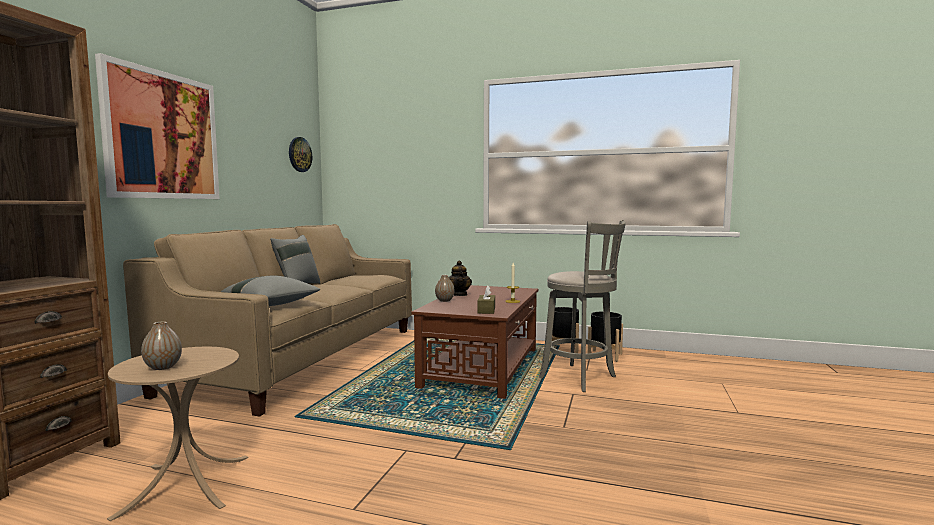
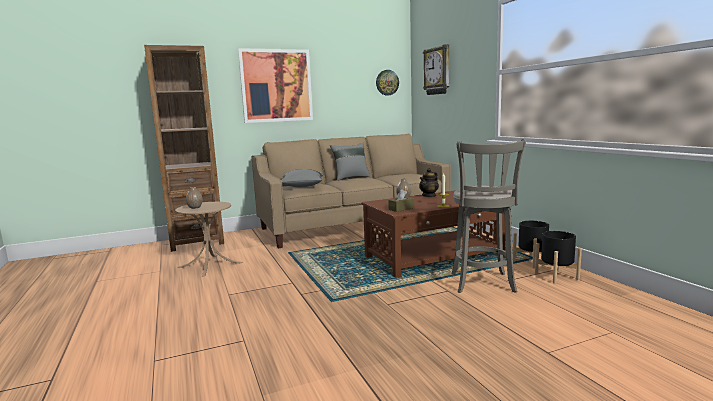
camera: 50 degrees right, 5 degrees up
(379, 147) = (438, 71): none -> wall clock

